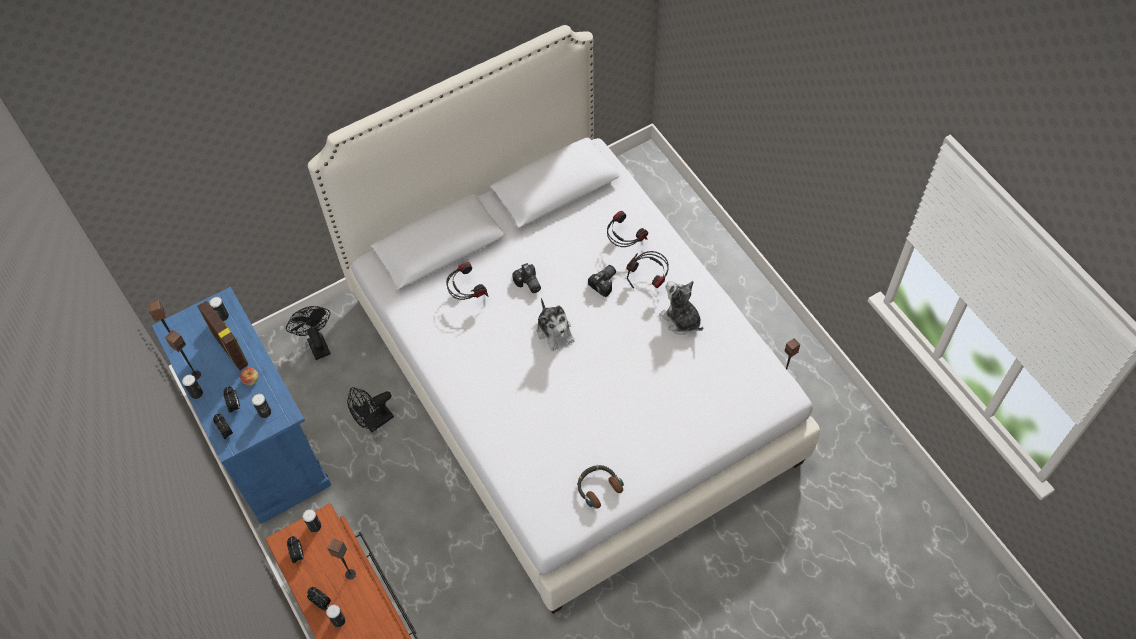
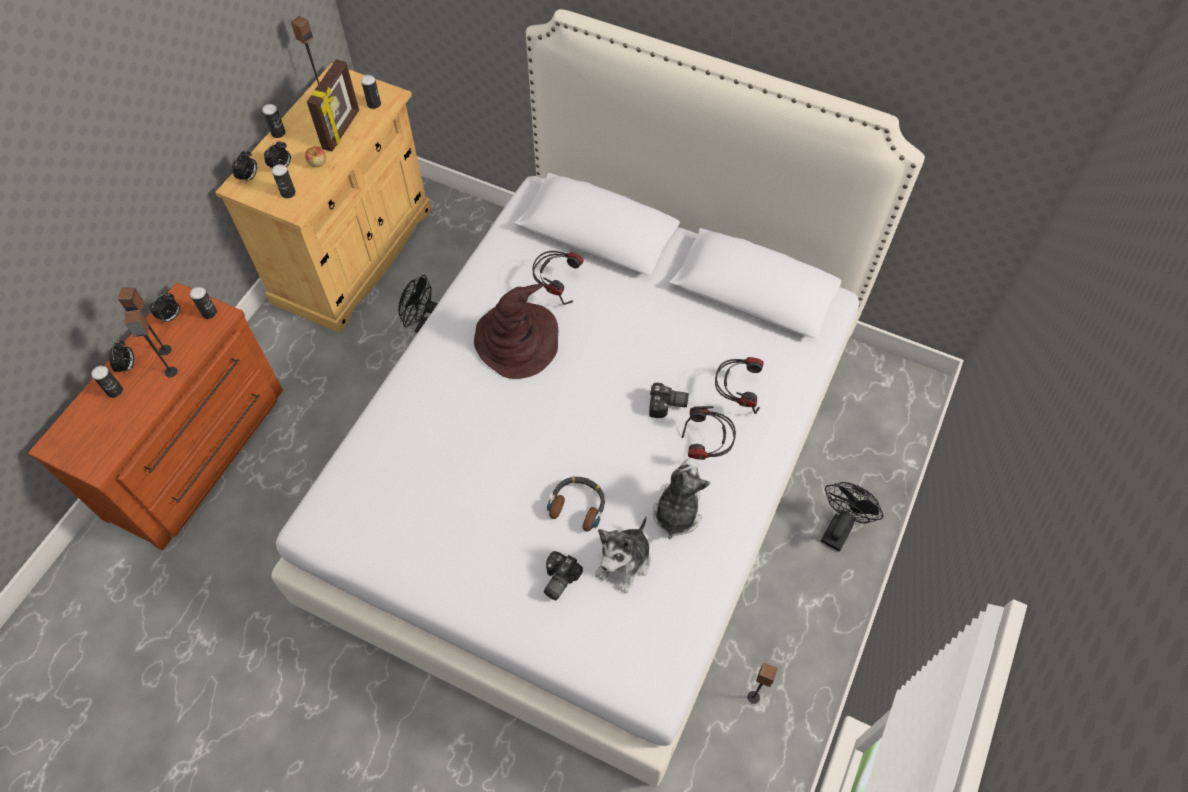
camera: 55 degrees right, 0 degrees up
(195, 375) = (298, 121): speaker -> speaker (165, 350)
(263, 440) = (354, 255): blue cabinet -> beige cabinet
(316, 343) = (480, 234): black fan -> black fan (839, 527)
(493, 340) = (517, 340): none -> brown hat
(528, 284) = (610, 333): camera -> camera (557, 579)
(555, 331) = (568, 391): plush toy -> plush toy (624, 562)
(598, 487) = (395, 545): headphones -> headphones (578, 505)

